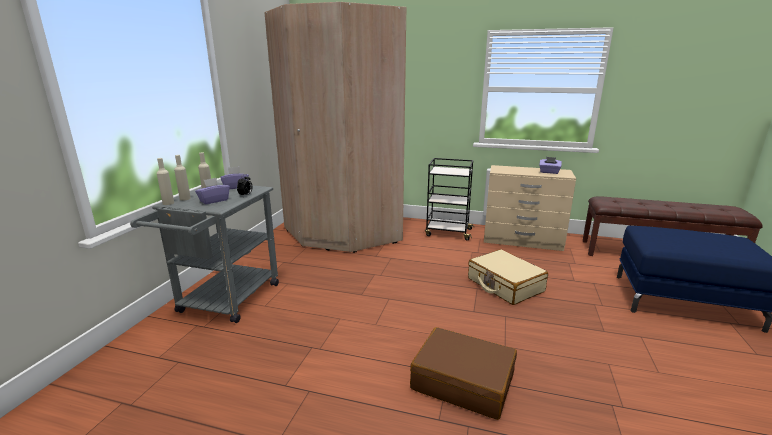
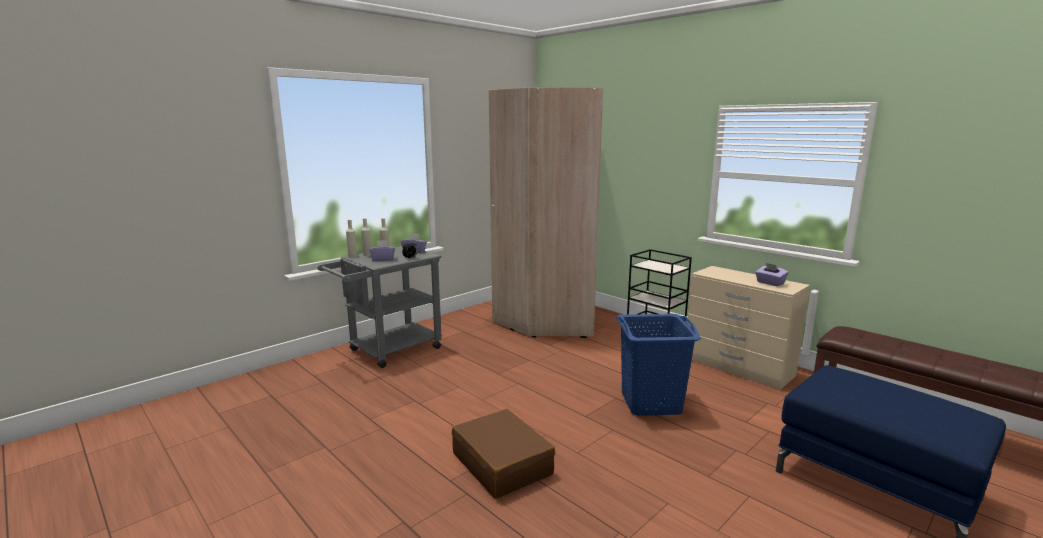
camera: 30 degrees right, 5 degrees down
(504, 285) = (651, 403): beige suitcase -> blue laundry basket

